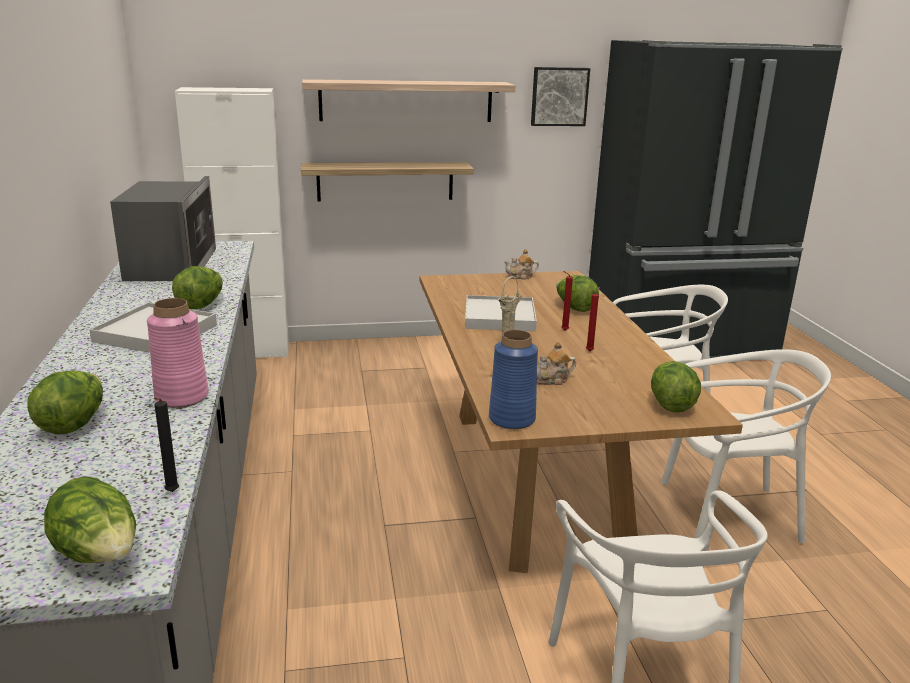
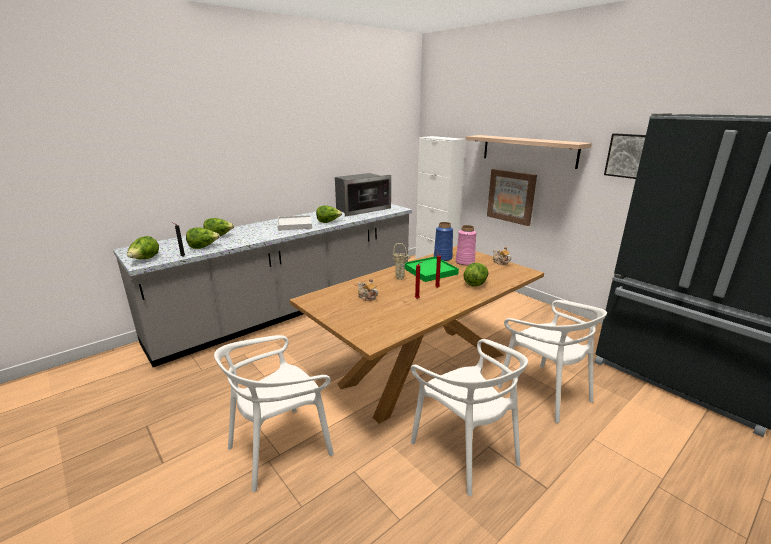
camera: 60 degrees right, 0 degrees up
(182, 397) = (247, 240): pink vase -> pink vase (465, 262)
(385, 181) = (511, 196): shelf -> picture
(500, 317) = (430, 271): white tray -> green tray
(512, 419) = (314, 298): blue vase -> blue vase (442, 258)
(670, 404) = (372, 330): lettuce -> lettuce (203, 247)

